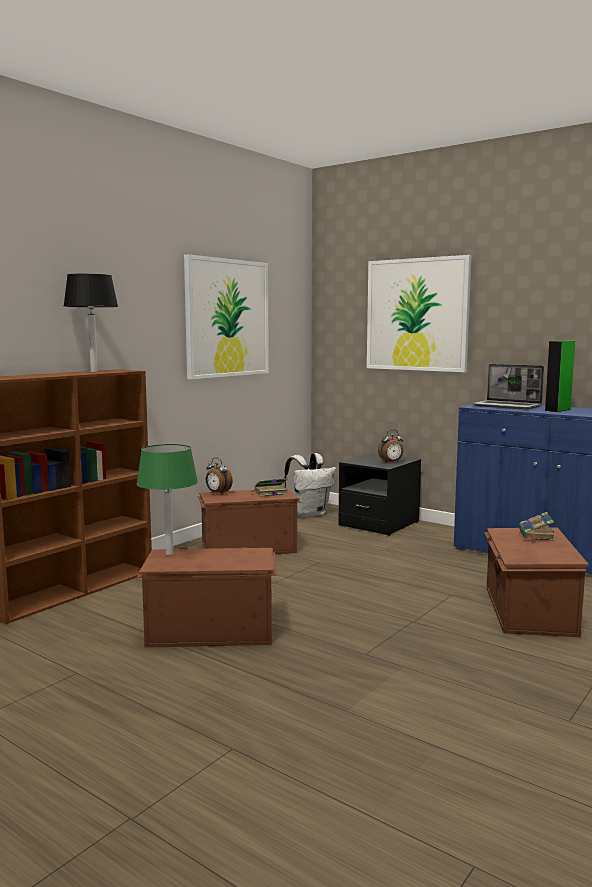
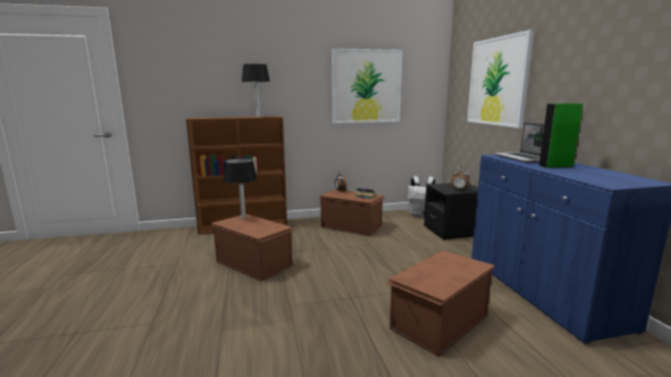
camera: 40 degrees right, 5 degrees up
(169, 554) = (243, 218): green table lamp -> black table lamp
(536, 535) = (460, 266): book -> none

